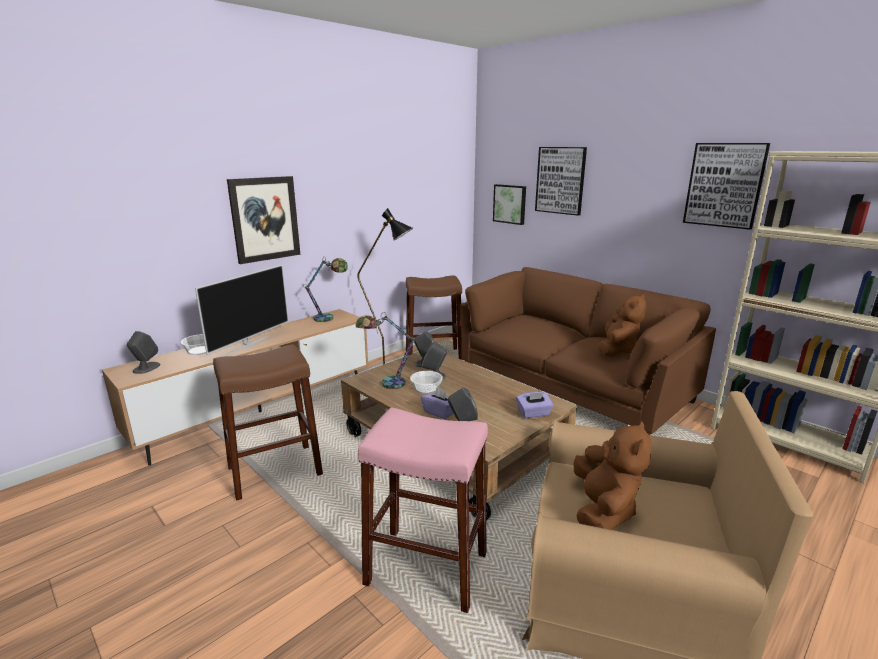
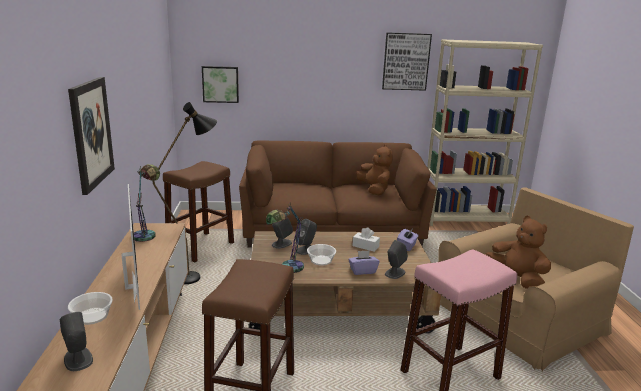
camera: 50 degrees left, 0 degrees up
(491, 395) = (365, 246): none -> white tissue box
(560, 180) = (274, 61): picture -> none

